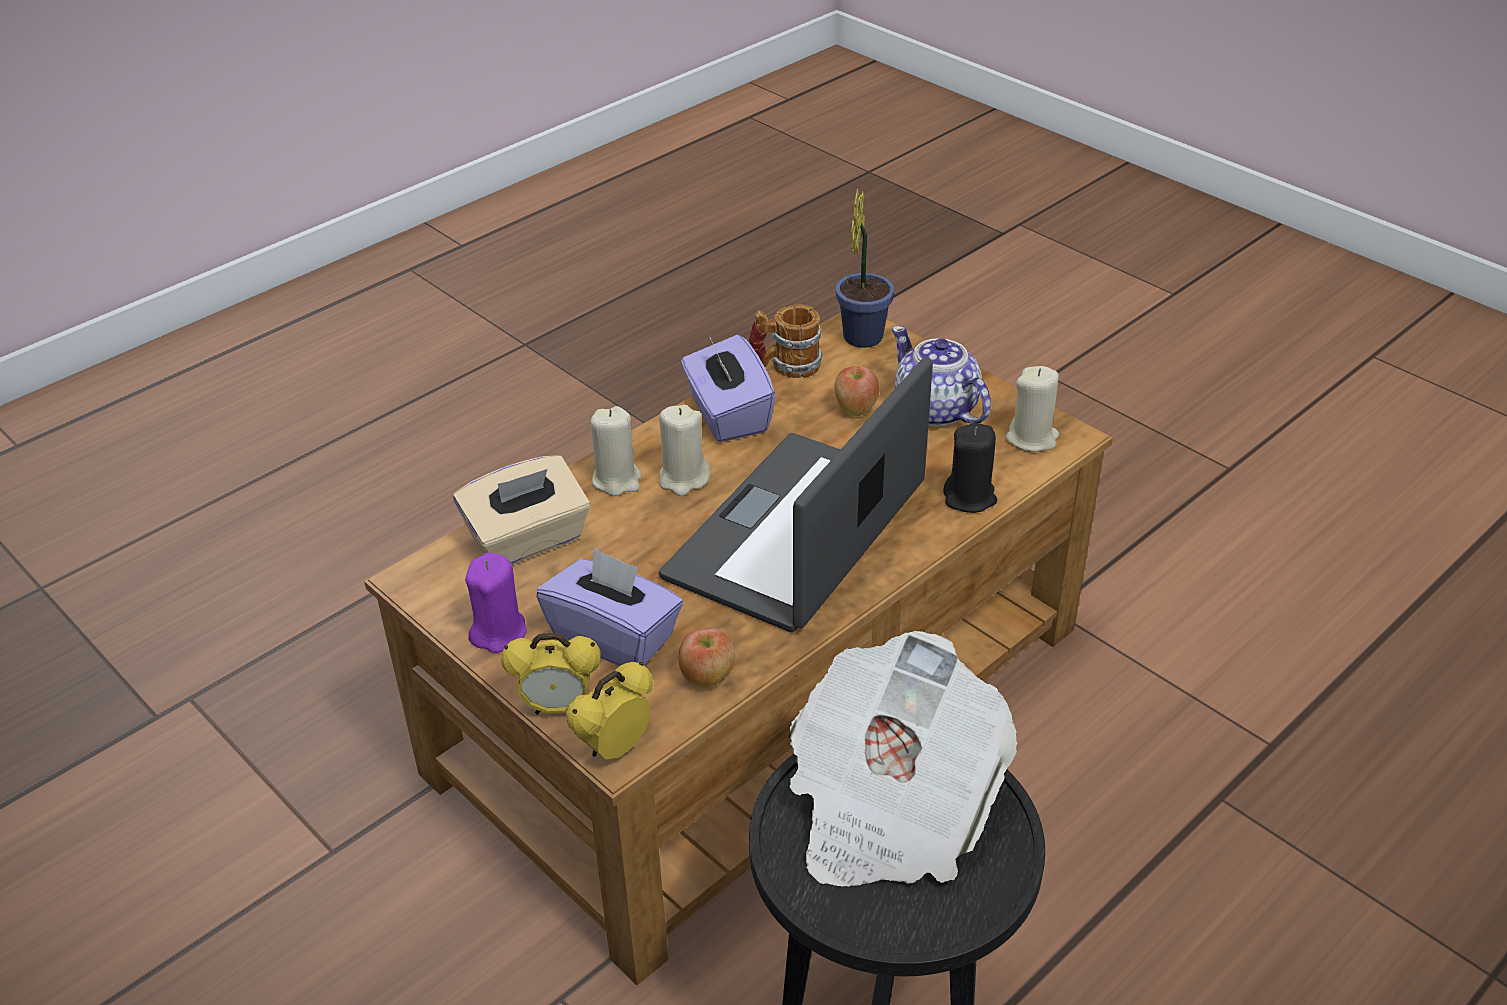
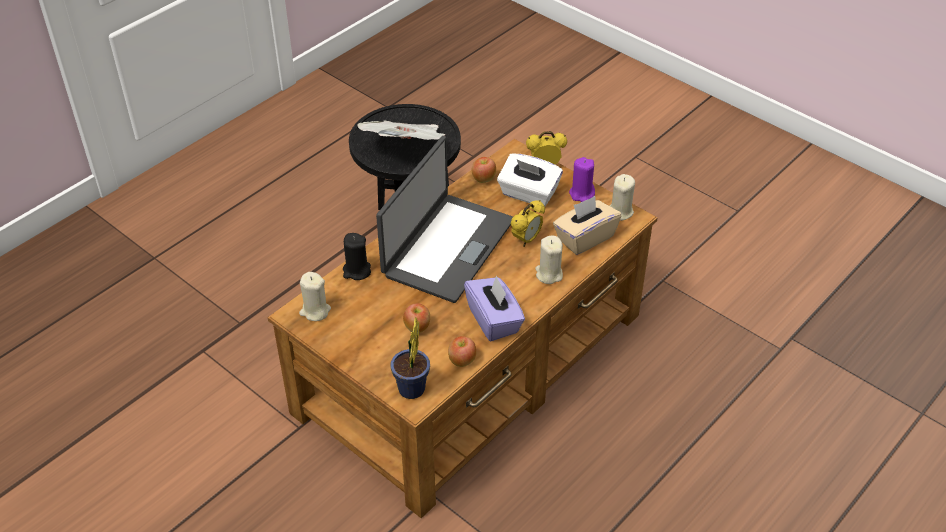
camera: 175 degrees right, 5 degrees up
(614, 637) = (528, 194): purple tissue box -> white tissue box
(615, 749) = (517, 152): alarm clock -> alarm clock (526, 240)
(683, 478) = (512, 276): beige candle -> beige candle (620, 211)
(785, 366) = (462, 361): mug -> apple
(936, 410) = (369, 329): teapot -> none

